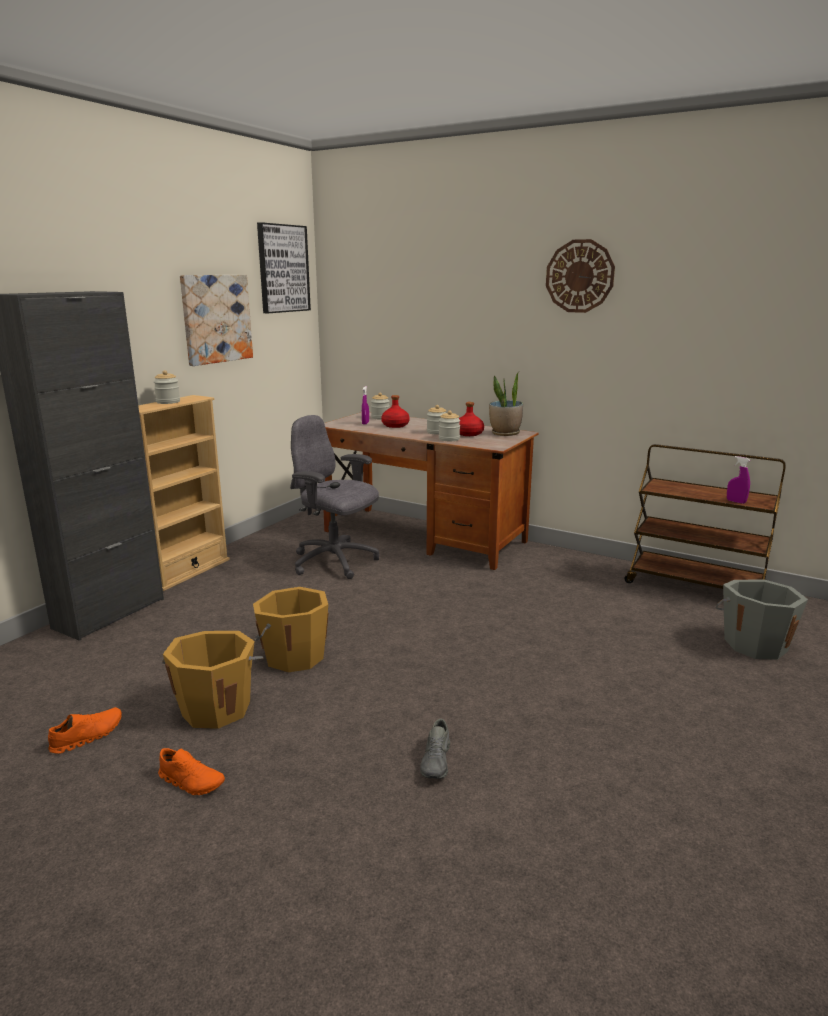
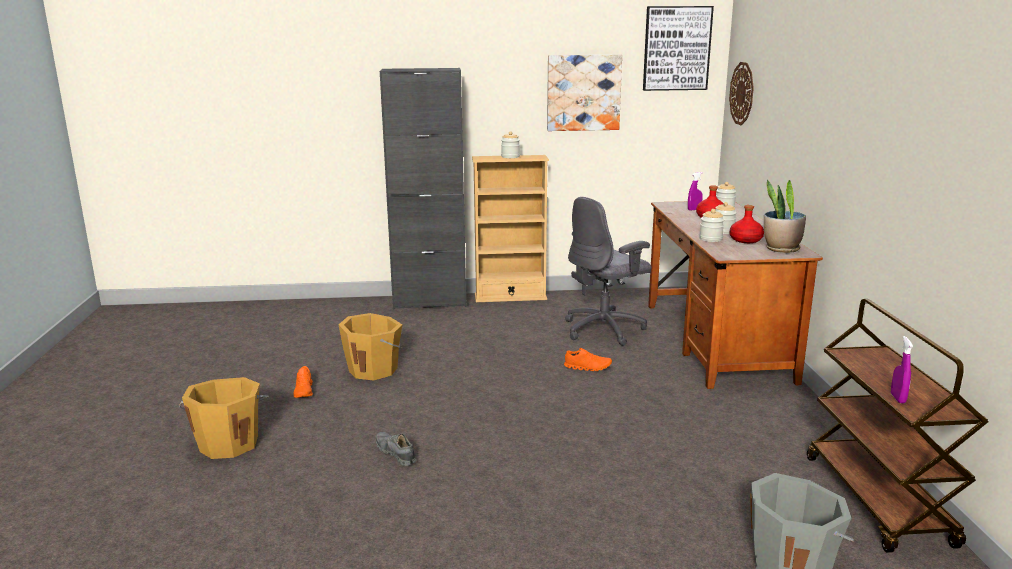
camera: 55 degrees right, 0 degrees up
(87, 736) = (314, 351): orange shoe -> orange shoe (587, 367)
(293, 656) = (456, 367): orange bucket -> orange bucket (229, 443)
(335, 562) = (605, 329): grey office chair -> grey office chair turned 120 degrees counterclockwise
(436, 761) = (395, 454): grey shoe -> grey shoe turned 75 degrees clockwise
(579, 276) = (871, 75): wall clock -> wall clock (742, 93)

